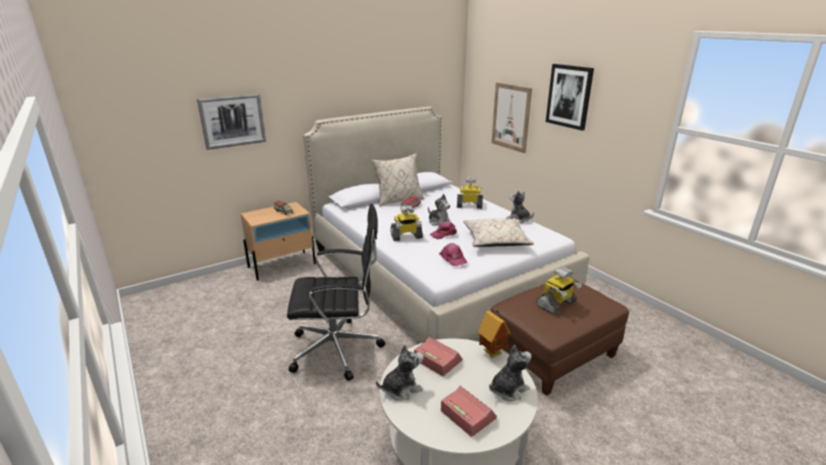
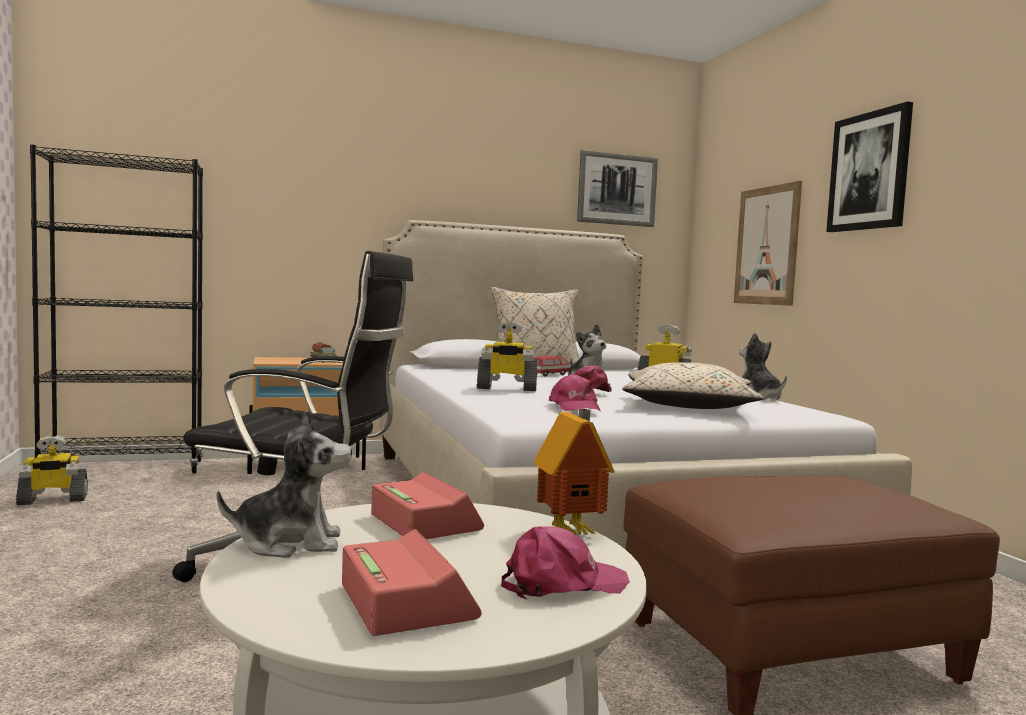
camera: 15 degrees right, 20 degrees down
(186, 290) = (124, 469): none -> black bookcase
(232, 121) = (271, 200): picture -> picture (617, 189)
(508, 389) = (561, 584): plush toy -> pink cap
(556, 304) = (788, 491): toy robot -> toy robot (52, 500)

